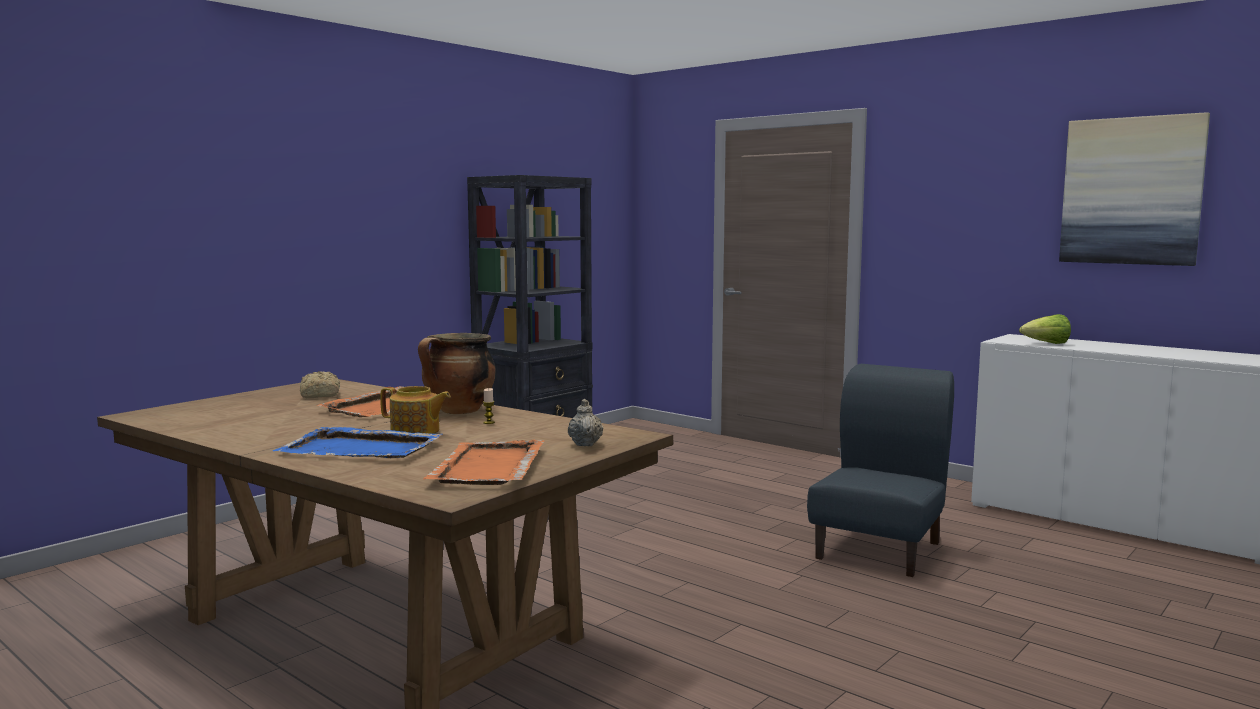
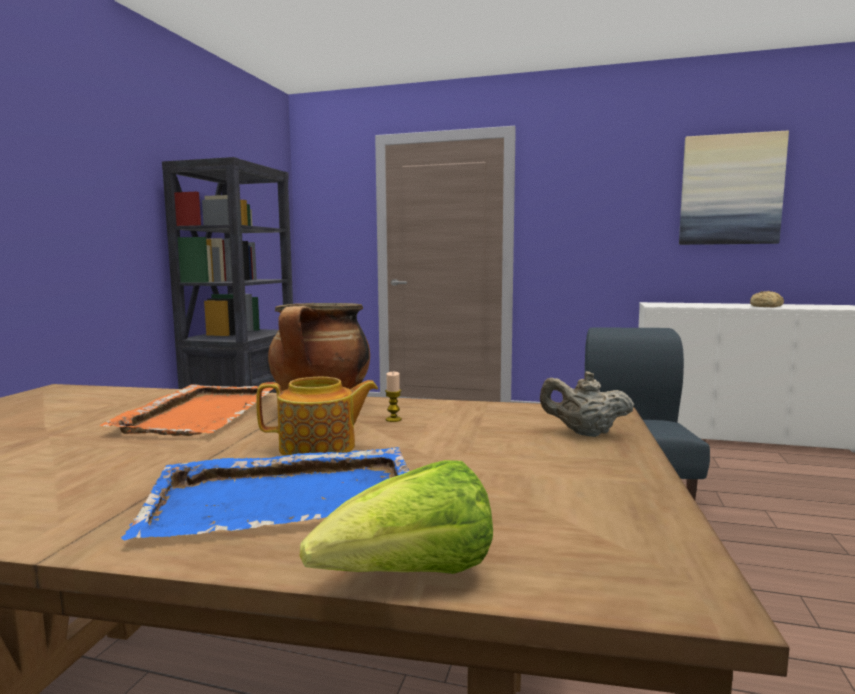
camera: 25 degrees left, 0 degrees up
(320, 395) = (70, 409): bread -> bread (767, 306)
(487, 467) = (567, 498): orange tray -> none
(585, 444) = (584, 433): beige teapot -> beige teapot turned 45 degrees counterclockwise
(1046, 344) = (689, 305): lettuce -> lettuce (411, 578)

